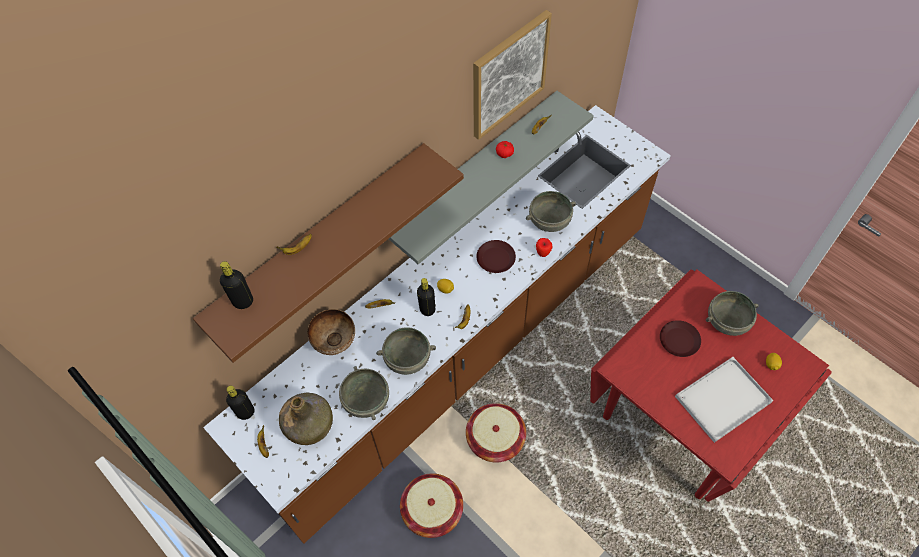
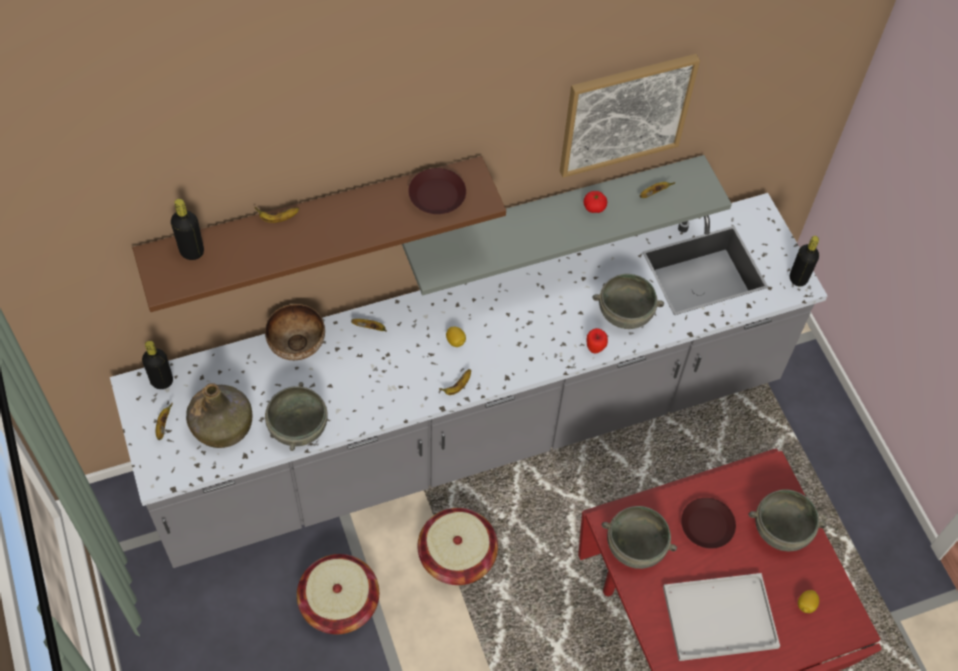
camera: 20 degrees right, 0 degrees up
(407, 360) = (368, 402): grey bowl -> grey bowl (634, 547)
(427, 309) = (421, 355): black bottle -> black bottle (798, 278)
(462, 351) = (472, 434): brown counter -> grey counter
(495, 258) = (534, 330): brown plate -> brown plate (437, 195)

